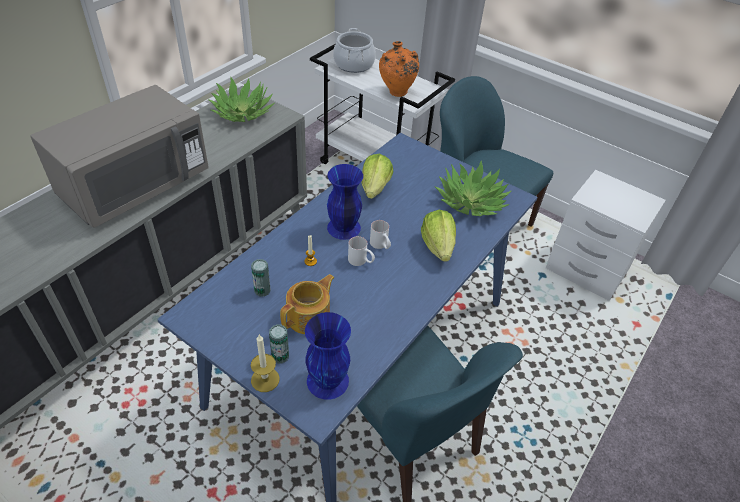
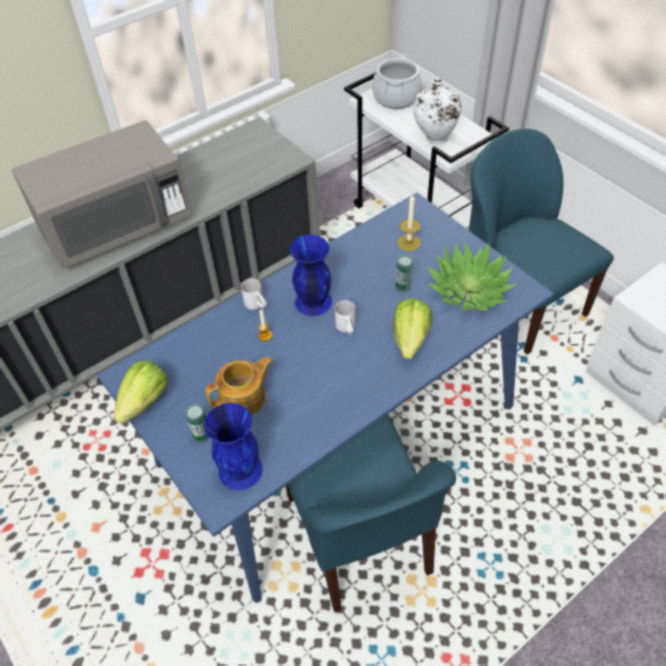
camera: 20 degrees right, 5 degrees up
(242, 112) = (249, 151): potted plant -> none
(262, 290) = (206, 360): can -> can (403, 286)
(265, 379) = (179, 457): candle -> candle (409, 243)
(361, 261) = (319, 344): white mug -> white mug (257, 305)
(375, 188) = (363, 259): lettuce -> lettuce (145, 402)
(396, 93) = (434, 140): orange vase -> white vase

